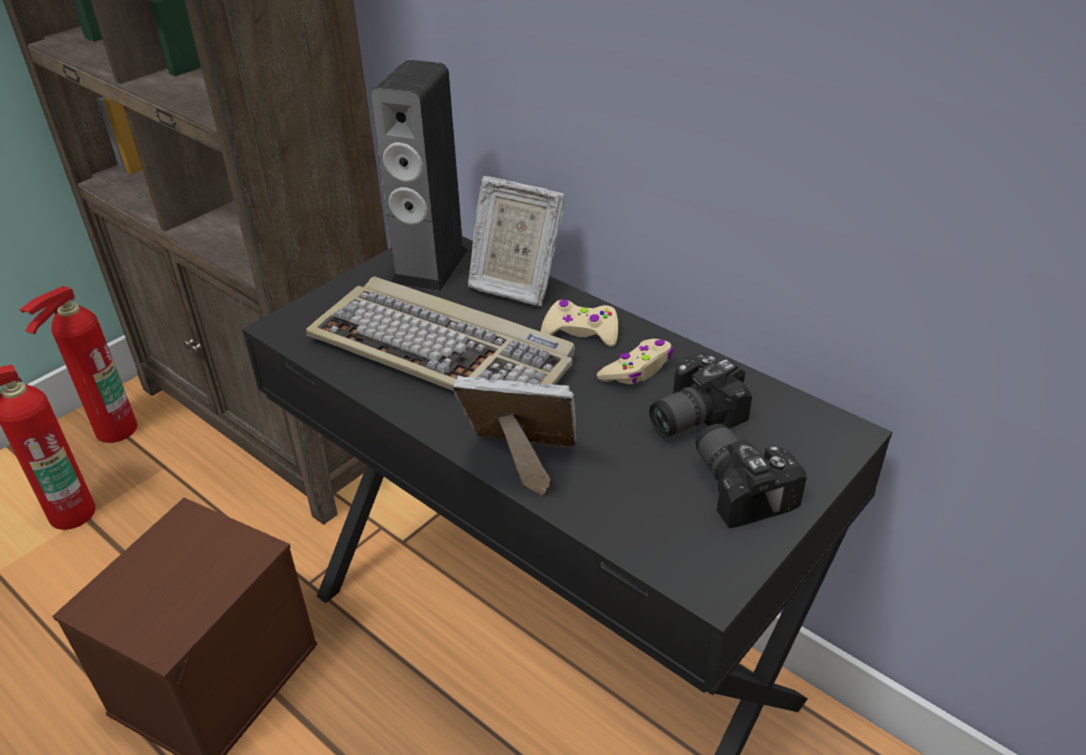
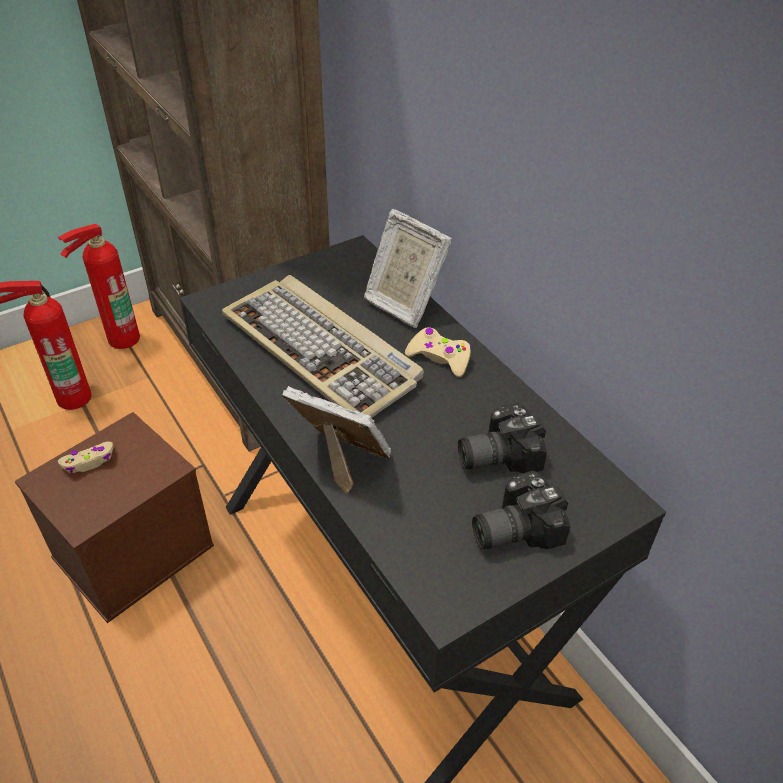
camera: 15 degrees right, 5 degrees up
(430, 266) = (343, 273): speaker -> none
(637, 370) = (470, 402): beige game controller -> beige game controller (89, 462)
(742, 485) = (512, 527): camera -> camera turned 105 degrees counterclockwise

